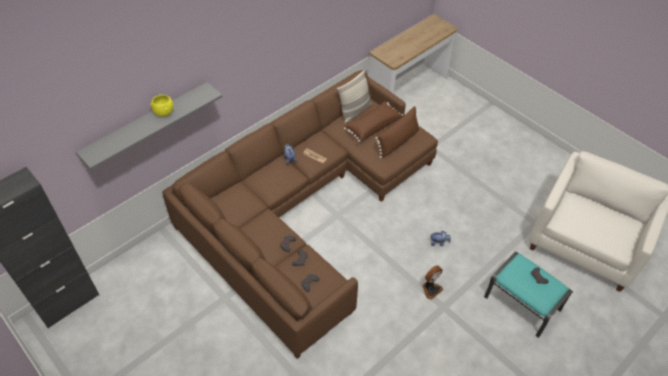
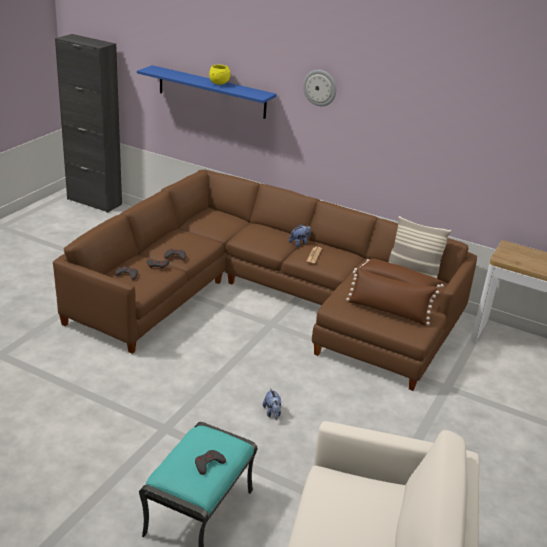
camera: 70 degrees right, 20 degrees down
(147, 125) = (211, 92): grey shelf -> blue shelf
(240, 51) = (320, 87): none -> wall clock
(431, 289) = (190, 413): fan -> none

